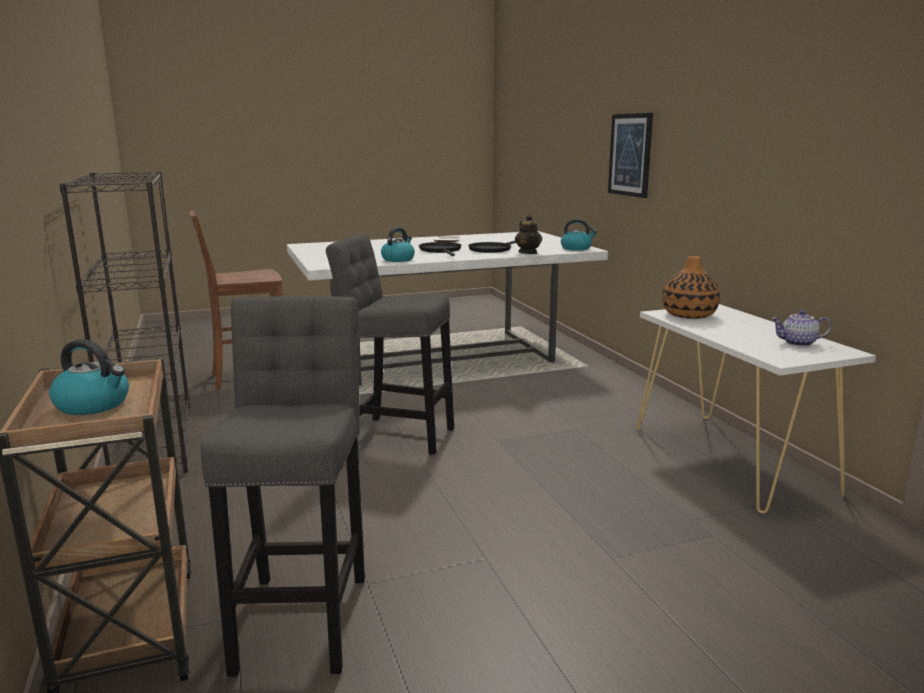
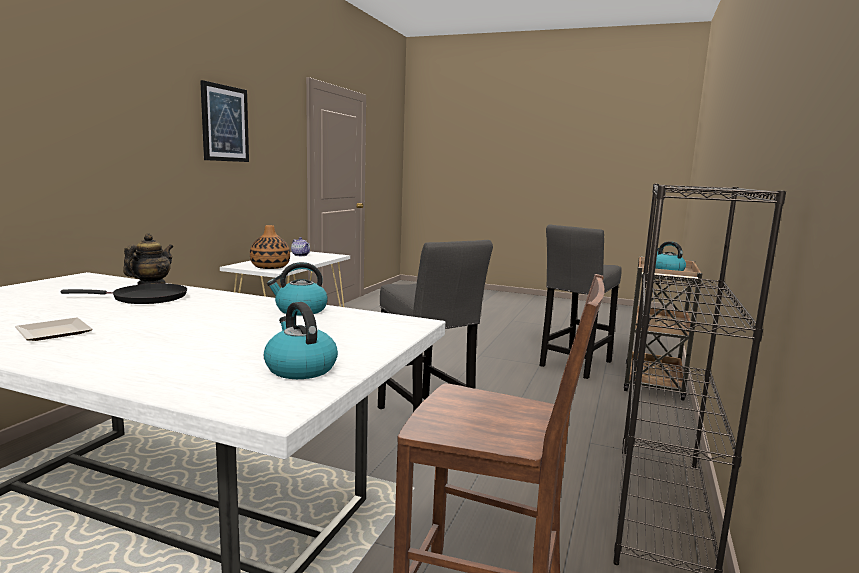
camera: 140 degrees left, 5 degrees down
(441, 251) = (191, 312): black frying pan -> none
(576, 248) = (83, 279): kettle -> kettle (300, 368)
(630, 155) = (67, 150): picture -> picture (224, 123)

